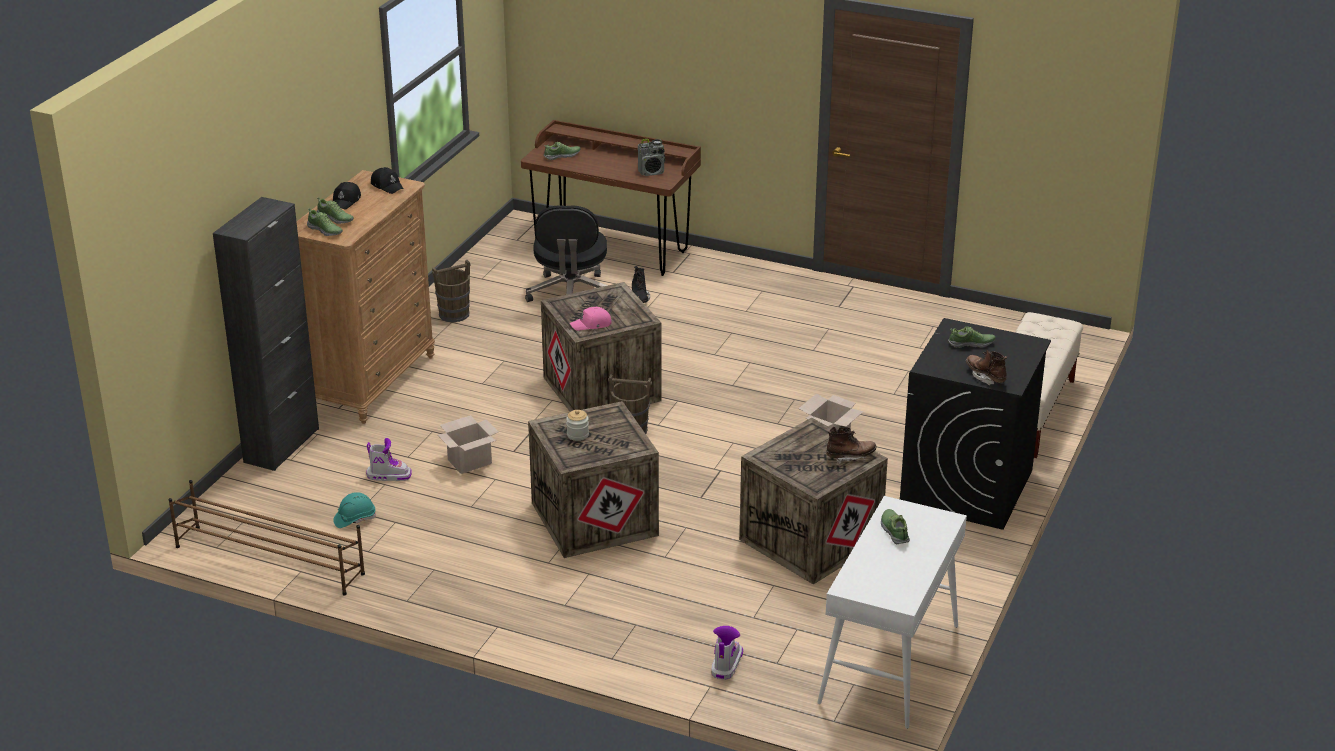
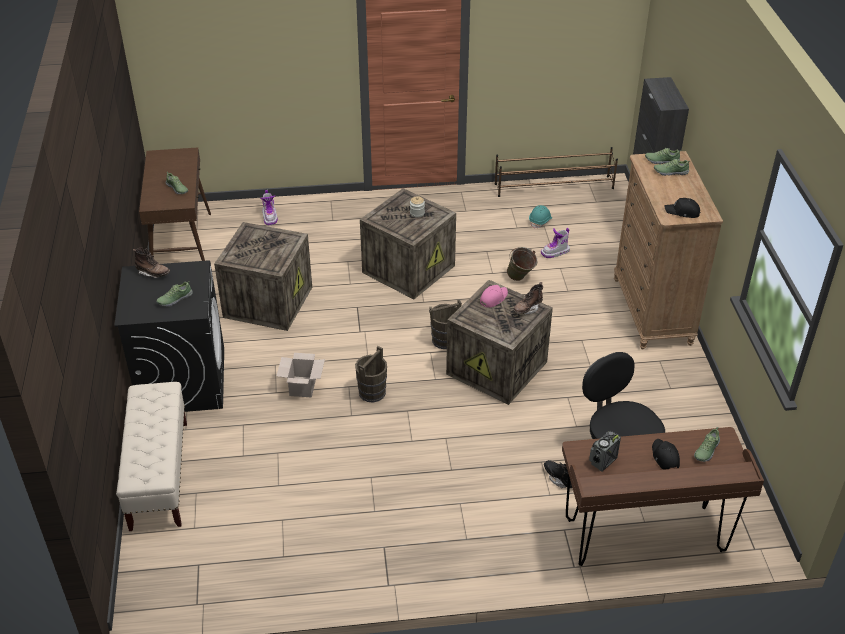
camera: 150 degrees right, 10 degrees up
(346, 201) = (687, 188): black cap -> black cap (664, 457)
(454, 314) = (677, 397): brown bucket -> brown bucket (372, 392)
(470, 461) = (520, 279): cardboard box -> green bucket
(850, 457) = (238, 255): brown boot -> brown boot (527, 309)
(889, 665) = (182, 245): white console table -> brown console table

